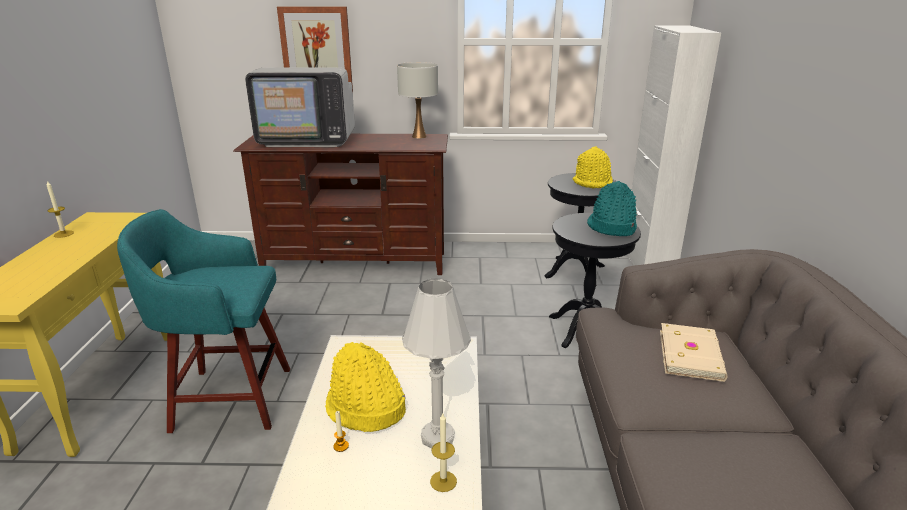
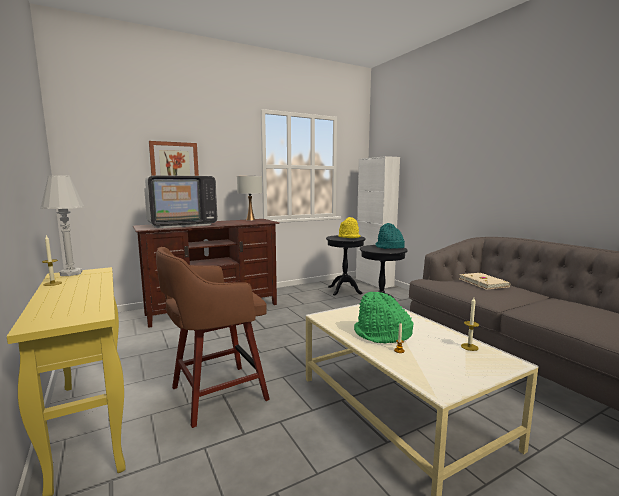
camera: 30 degrees left, 15 degrees down
(228, 398) = (215, 394): turquoise stool -> brown stool
(365, 409) = (382, 335): yellow hat -> green hat
(438, 437) = (436, 334): white table lamp -> white table lamp (71, 273)

